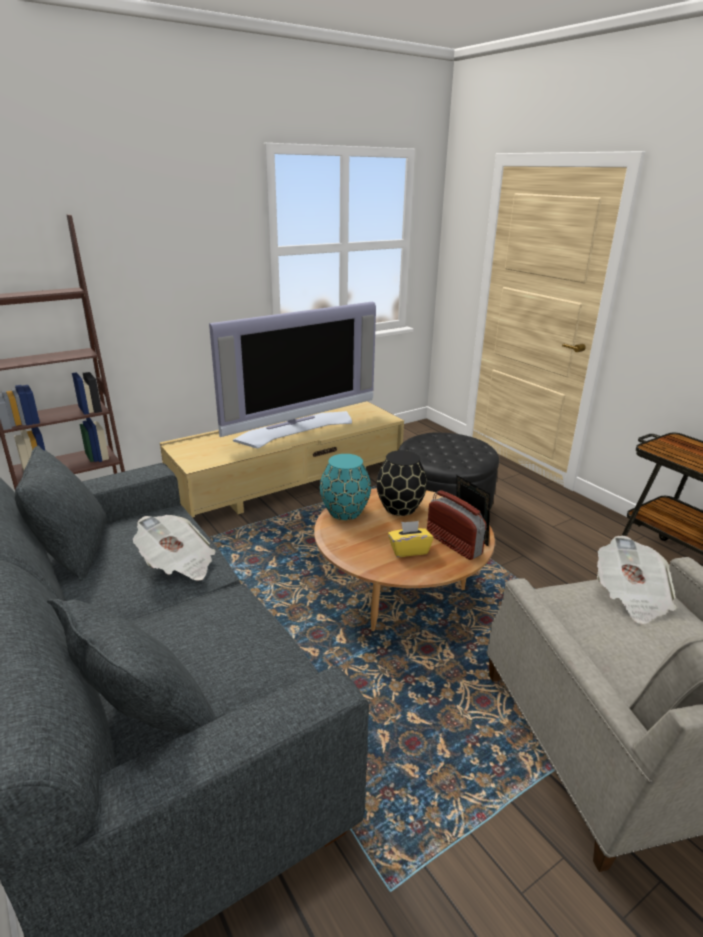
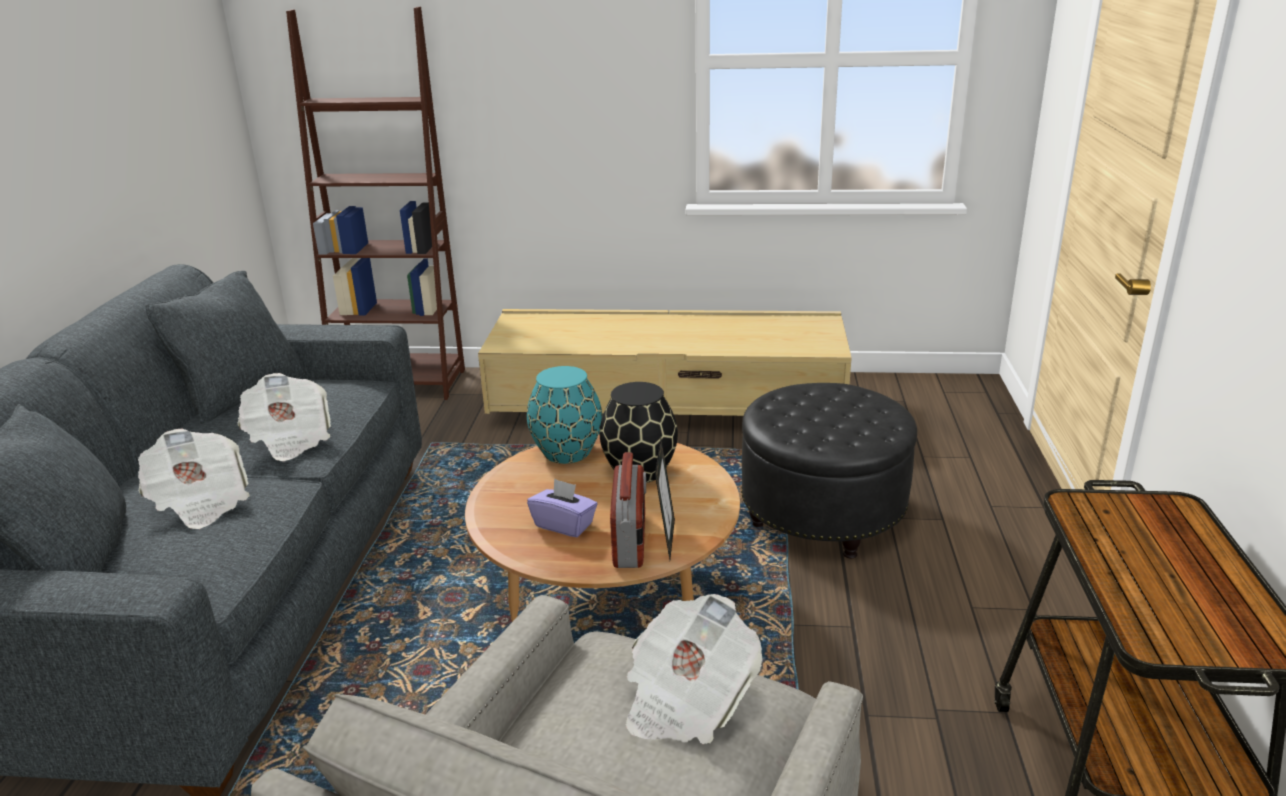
camera: 40 degrees right, 0 degrees up
(194, 629) = (200, 501): none -> newspaper
(296, 428) = (682, 331): television -> none
(409, 550) = (564, 525): yellow tissue box -> purple tissue box

